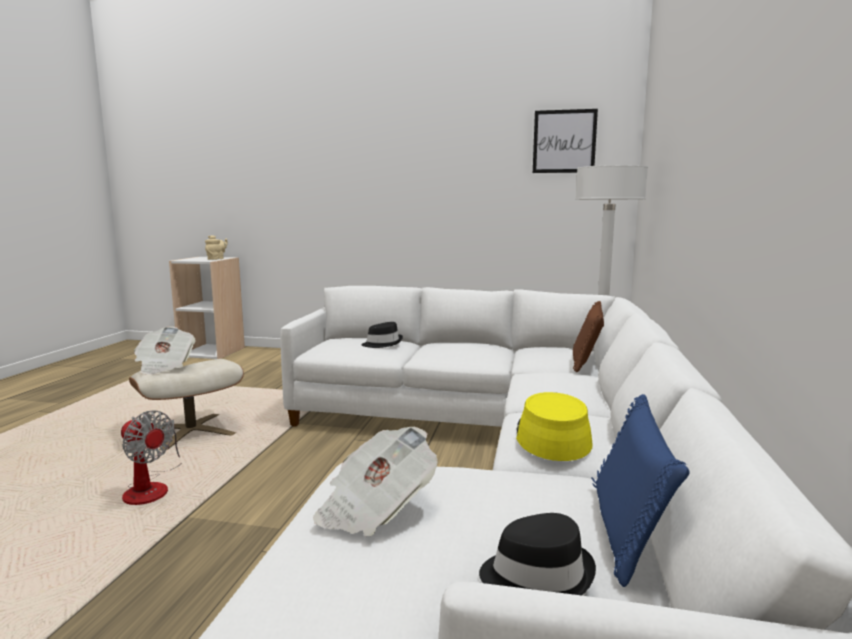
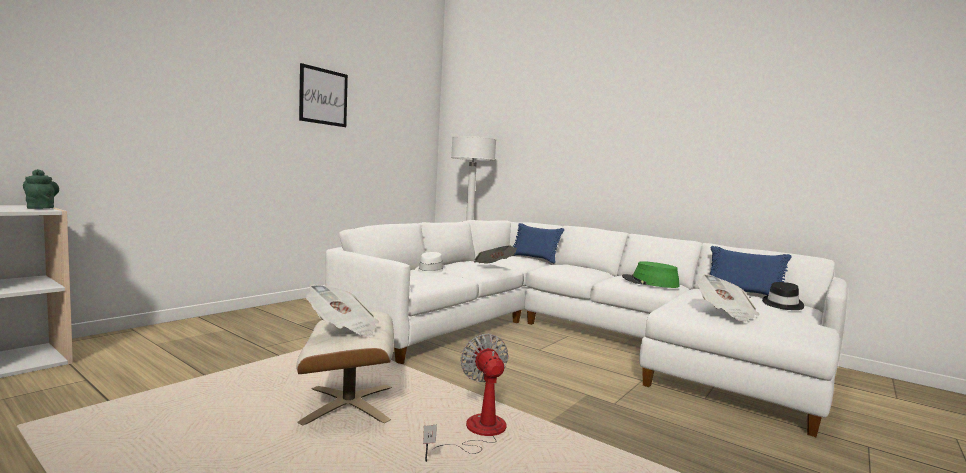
camera: 65 degrees left, 5 degrees down
(151, 487) = (477, 433): fan -> fan turned 75 degrees counterclockwise
(217, 259) = (41, 208): beige teapot -> green teapot
(382, 343) = (429, 271): black hat -> white hat
(461, 355) = (494, 267): none -> newspaper
(551, 436) = (650, 282): yellow hat -> green hat
(564, 141) = (402, 112): picture -> picture (323, 96)
(586, 361) = (534, 259): brown pillow -> blue pillow

